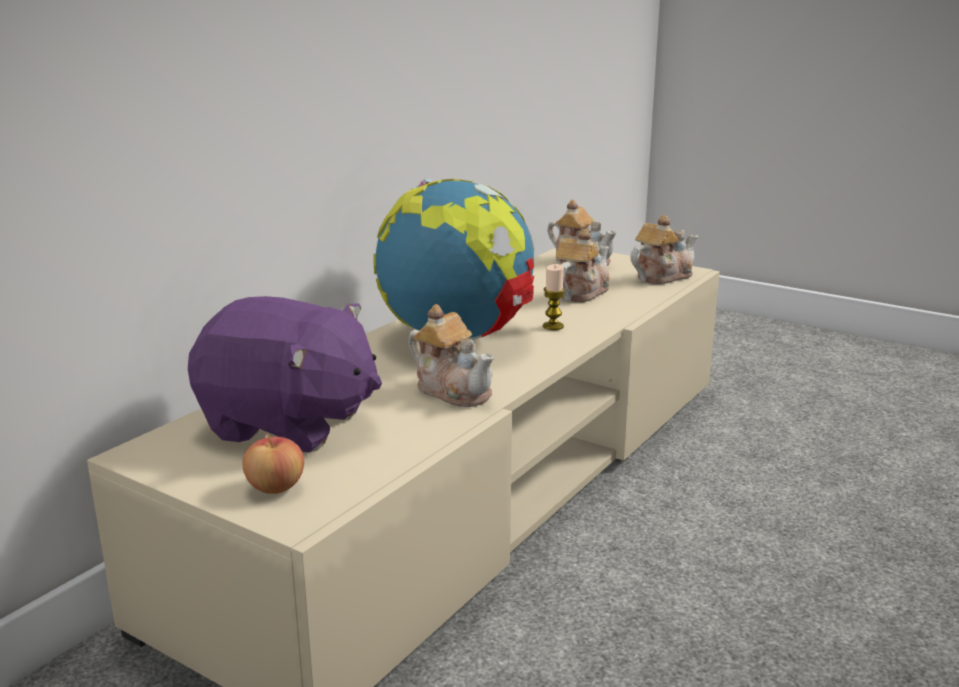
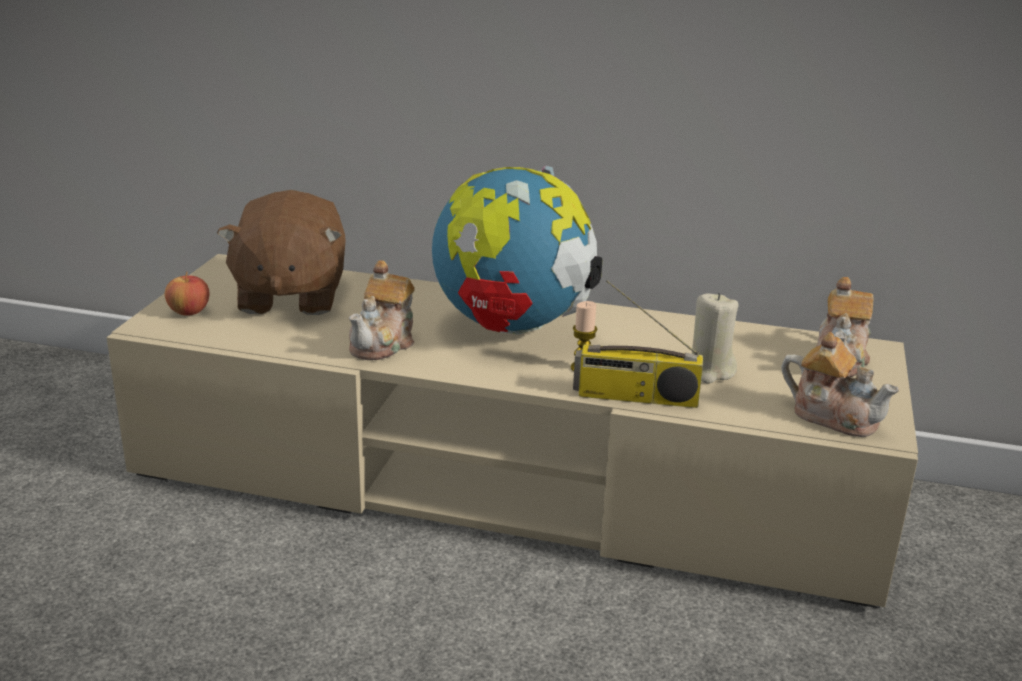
camera: 70 degrees right, 5 degrees up
(289, 424) = (289, 297): purple plush toy -> brown plush toy
(580, 293) = (709, 371): teapot -> beige candle
(612, 319) = (635, 397): none -> radio

